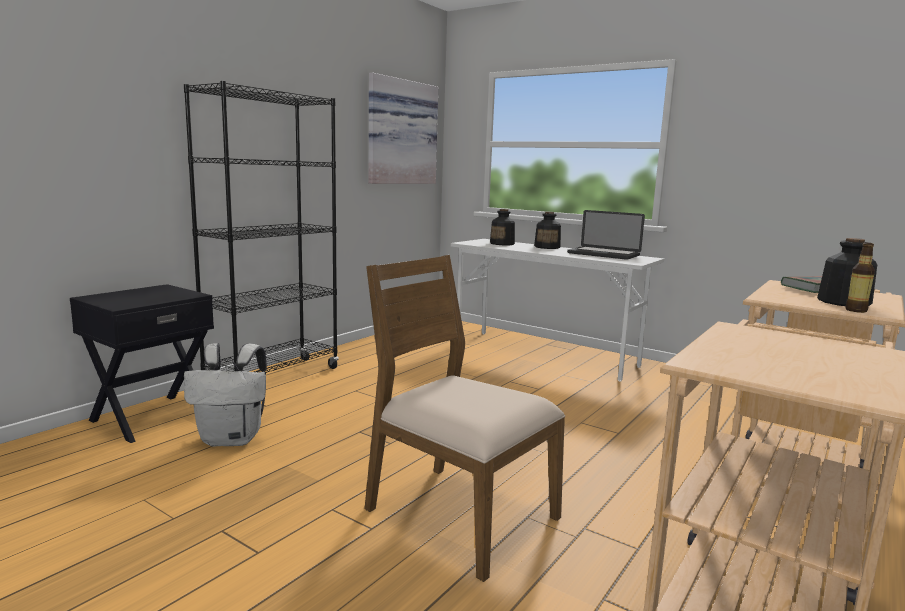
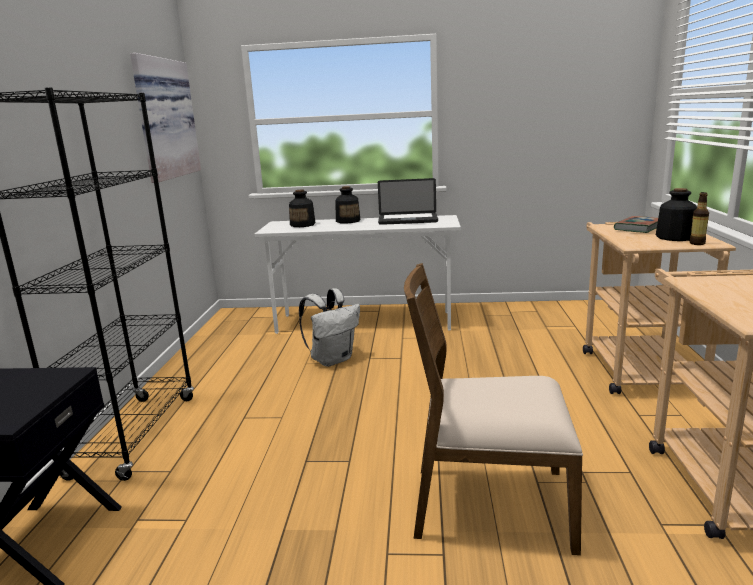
camera: 30 degrees left, 5 degrees up
(232, 439) = (185, 526): white backpack -> white backpack (332, 359)

